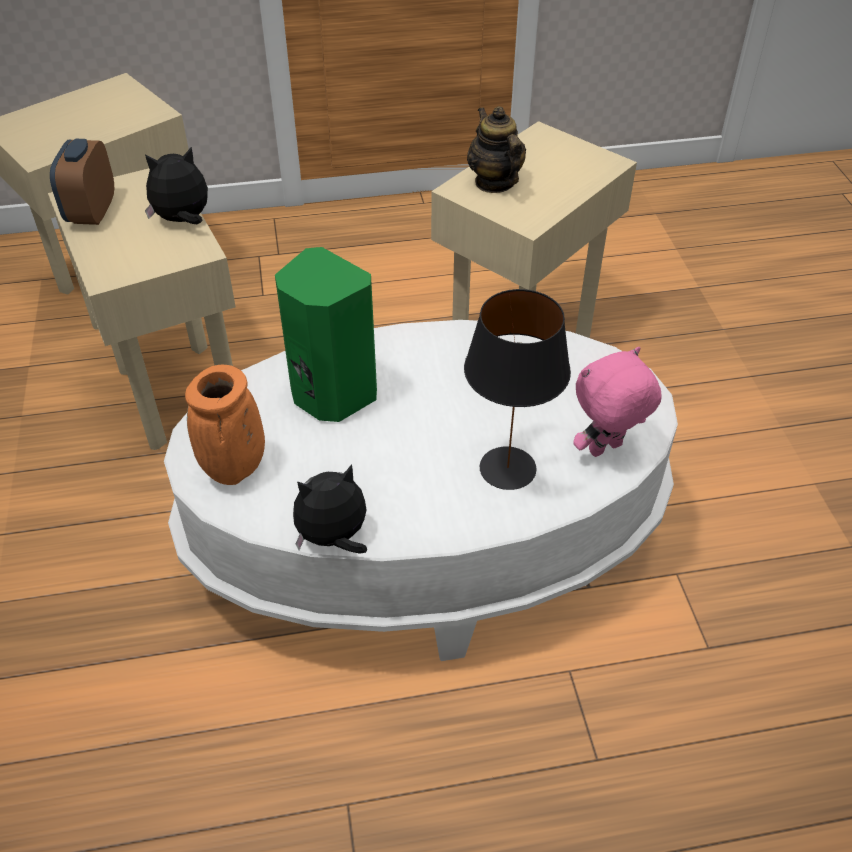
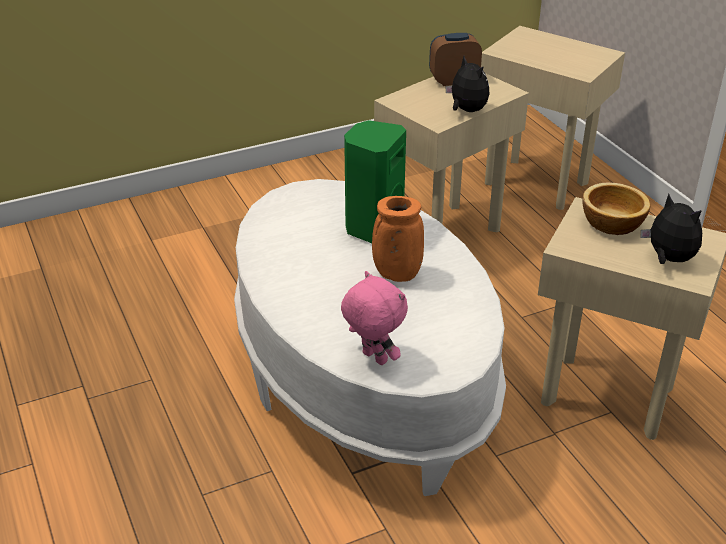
camera: 75 degrees right, 10 degrees down
(235, 470) = (292, 206): orange vase -> orange vase (396, 275)
(334, 538) = (250, 252): plush toy -> plush toy (668, 259)
(494, 182) = (610, 223): teapot -> bowl
(508, 467) = (336, 313): black table lamp -> none

